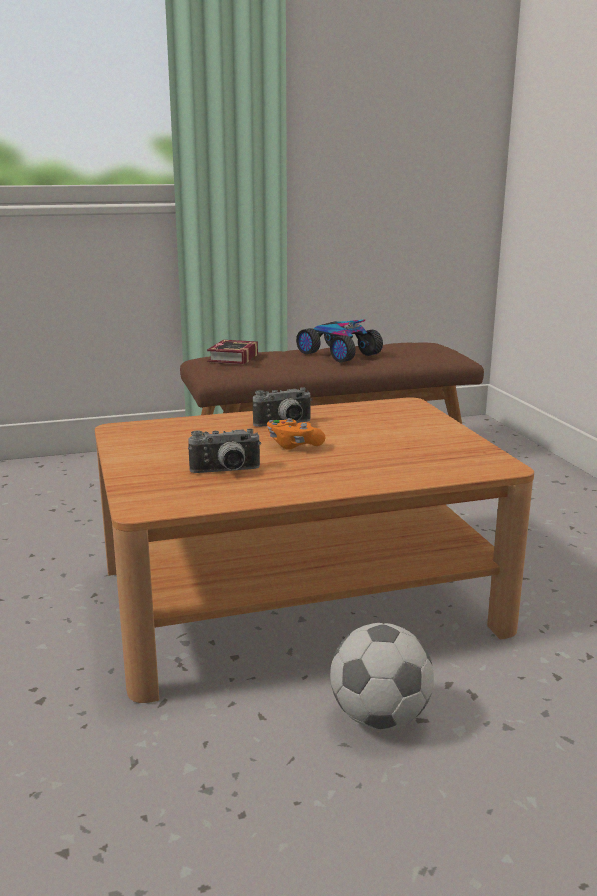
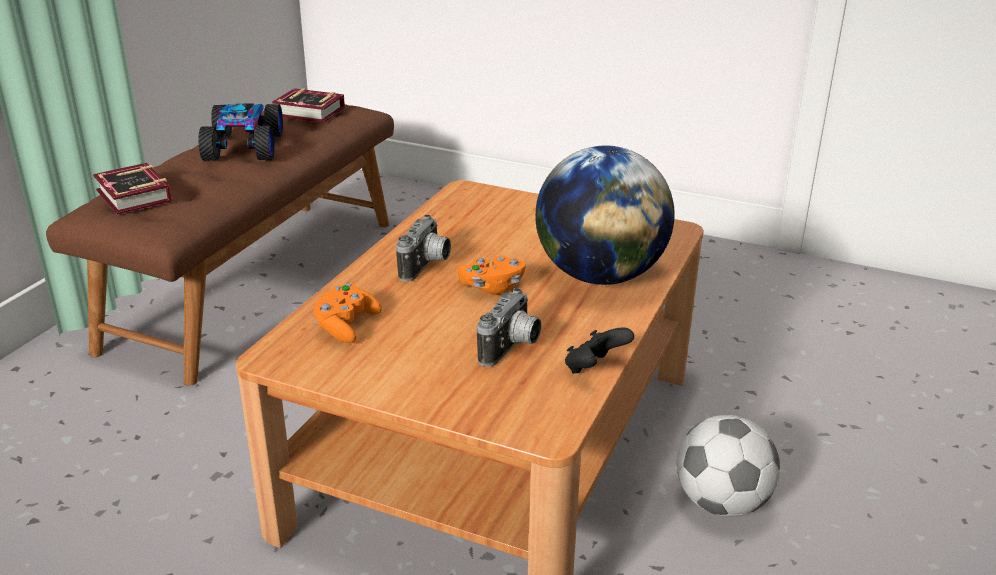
camera: 50 degrees left, 10 degrees up
(177, 431) = (346, 326): none -> orange game controller
(241, 499) = (594, 369): none -> black game controller
(339, 354) = (246, 147): toy car -> toy car turned 90 degrees clockwise
(373, 466) = (599, 276): none -> globe
(418, 349) = (311, 113): none -> book

